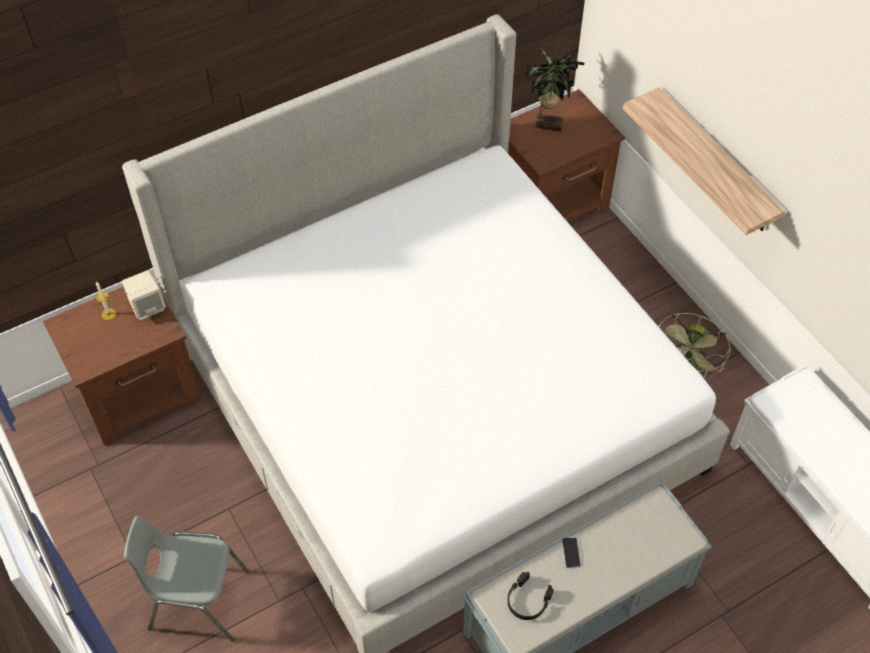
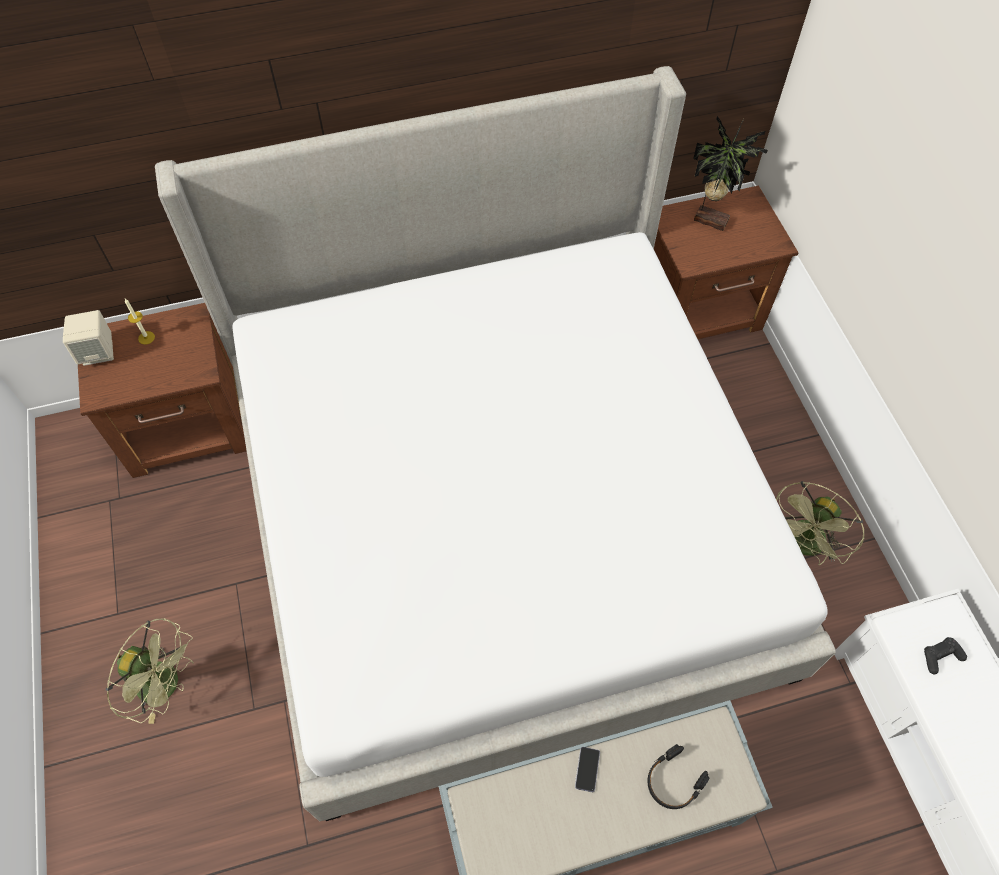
camera: 15 degrees right, 5 degrees up
(148, 307) = (191, 339): beige speaker -> beige speaker (98, 352)
(198, 600) = (167, 684): grey chair -> green fan
(527, 600) = (514, 820): black headphones -> black headphones (673, 781)
(715, 162) = (904, 307): shelf -> none
(804, 414) = (940, 656): none -> black game controller

